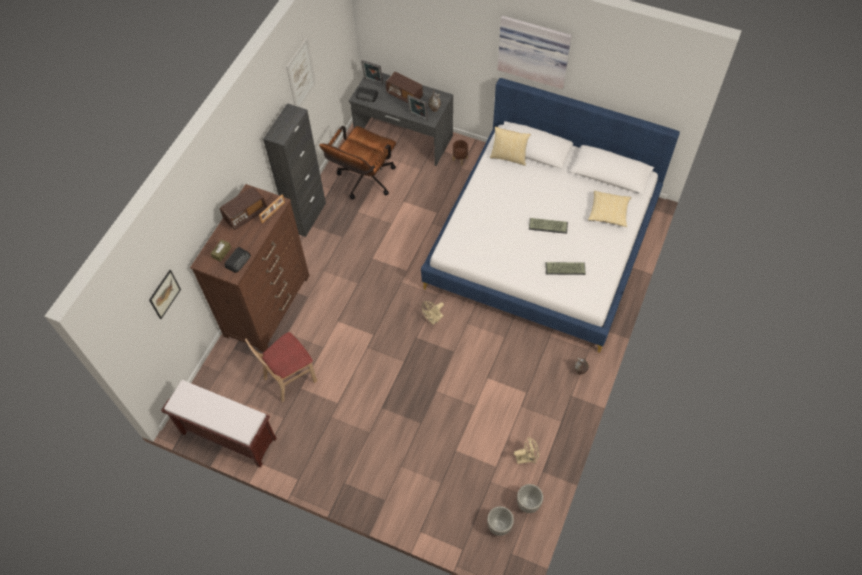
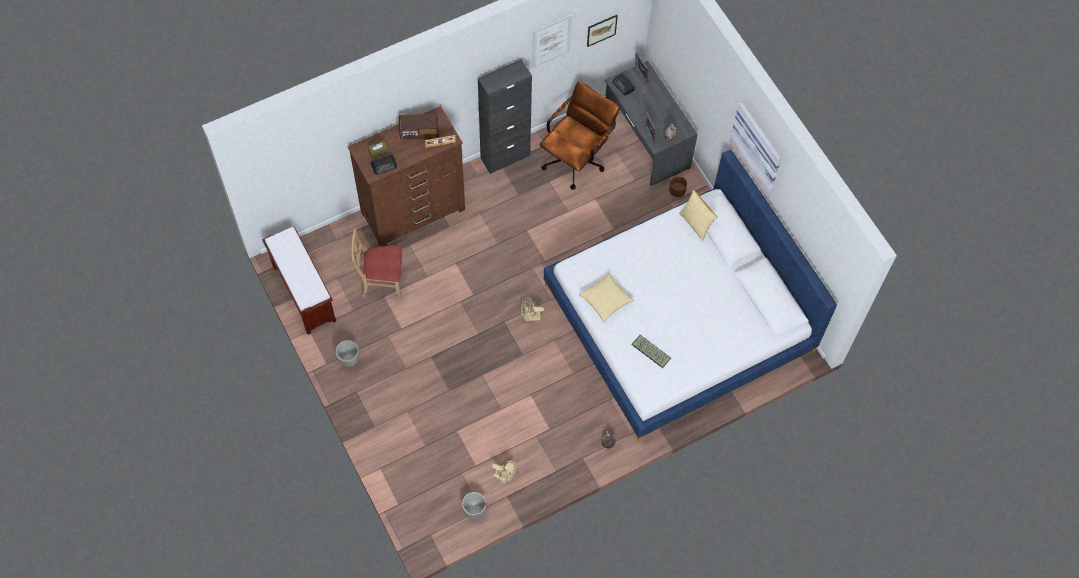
camera: 35 degrees right, 5 degrees up
(164, 294) = (312, 155): picture -> picture (601, 30)
(363, 182) = (577, 158): brown office chair -> brown office chair turned 150 degrees clockwise
(404, 95) = (655, 107): radio -> none
(499, 526) = (438, 509): planter -> planter (348, 359)
(548, 225) = (671, 306): keyboard -> none
(608, 213) = (732, 332): pillow -> pillow (606, 300)

